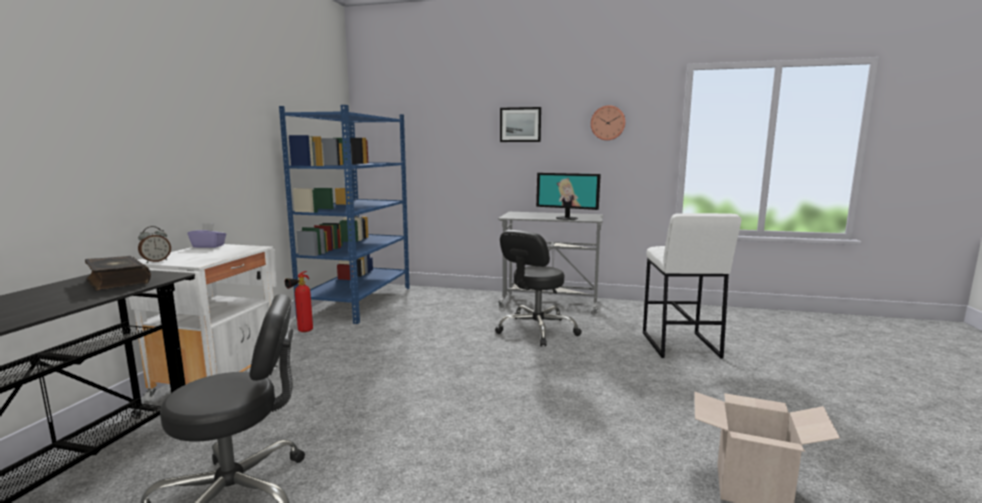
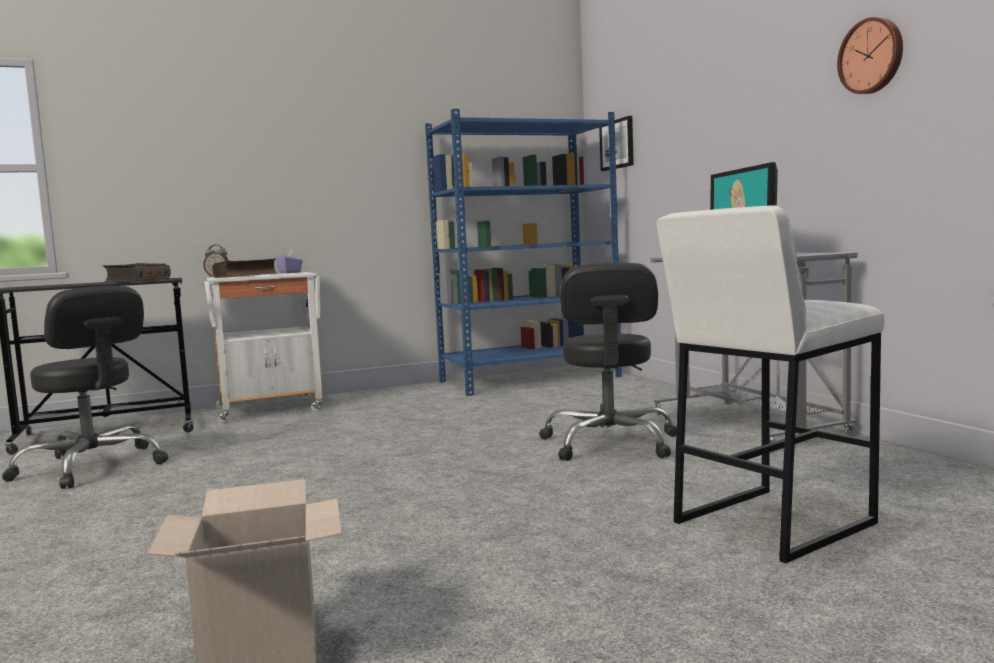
camera: 55 degrees right, 5 degrees down
(204, 257) = (246, 276): none -> book
(302, 332) = (411, 392): fire extinguisher -> none
(520, 124) = (744, 95): picture -> picture (617, 144)
(535, 331) = (610, 445): black office chair -> black office chair turned 90 degrees counterclockwise

